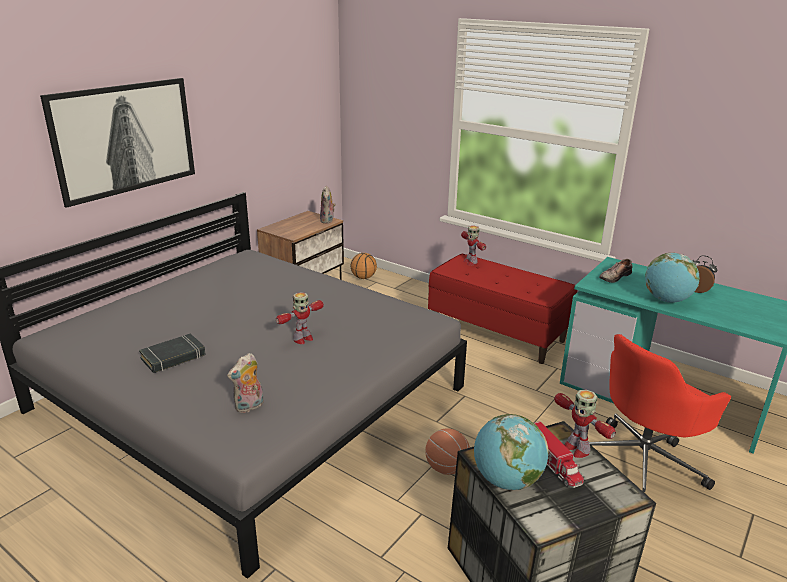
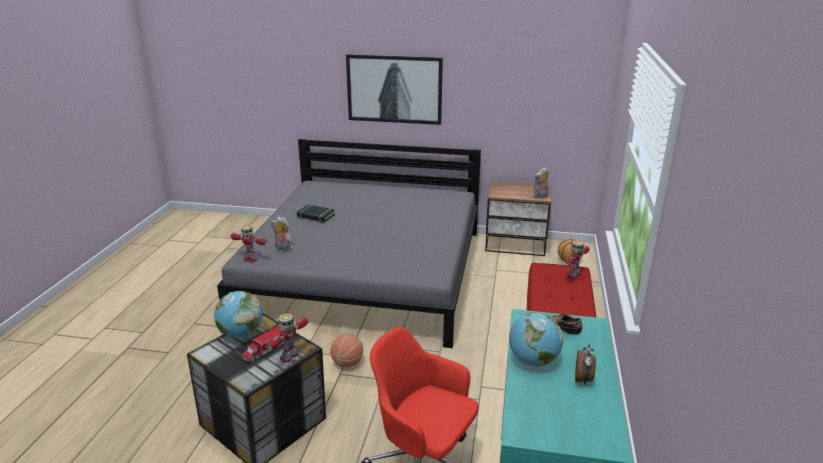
camera: 65 degrees right, 0 degrees up
(302, 339) = (365, 242): toy robot -> toy robot (250, 259)

